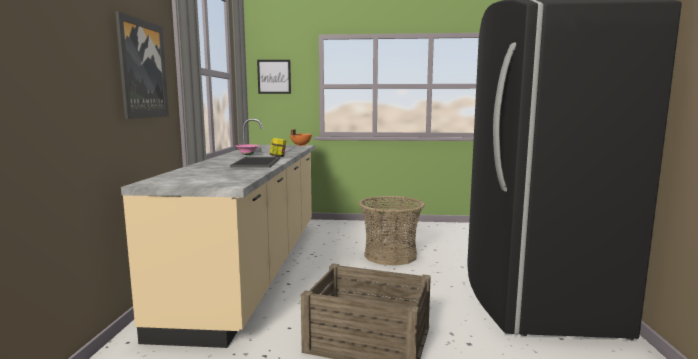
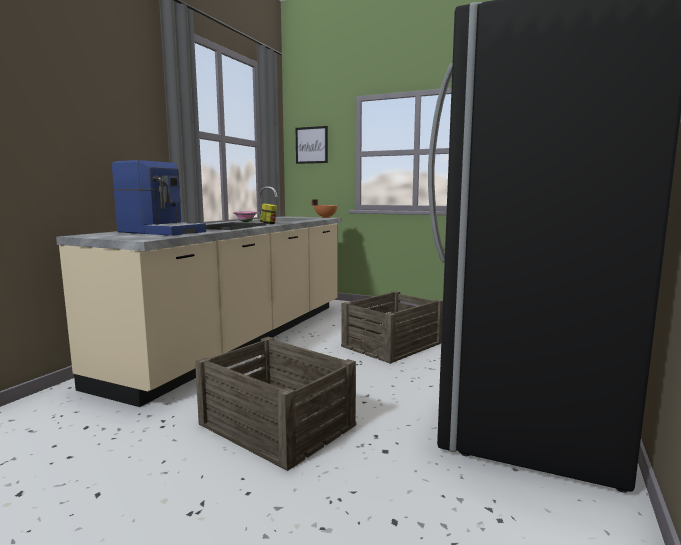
camera: 20 degrees right, 0 degrees up
(142, 69) = (117, 130): picture -> none
(213, 173) = (161, 232): none -> coffee machine
(390, 255) = (393, 344): basket -> crate

